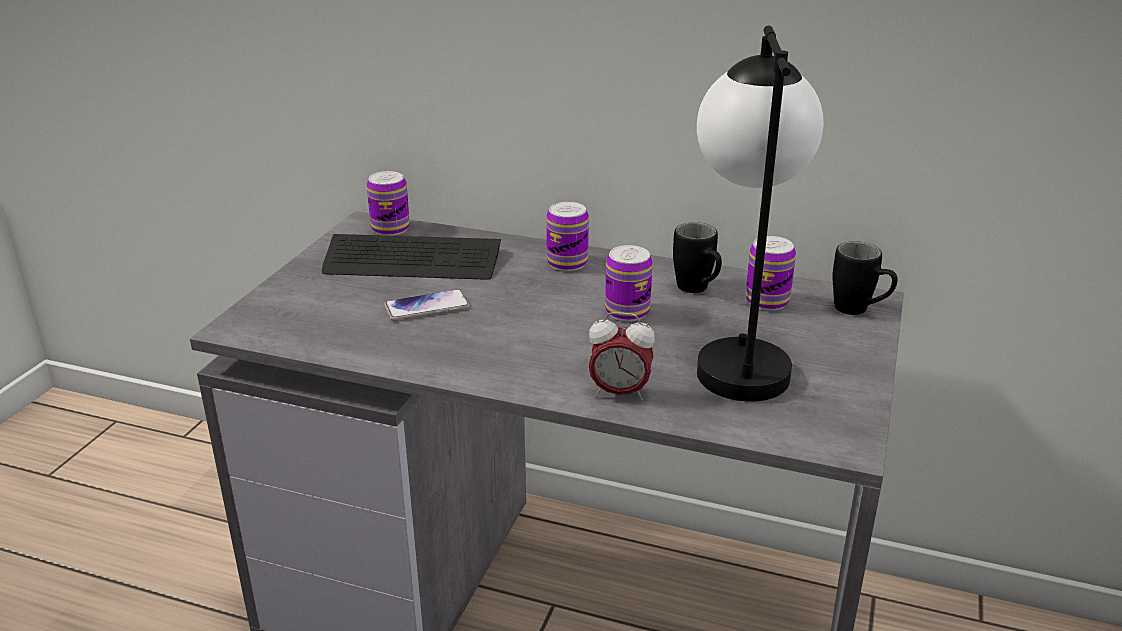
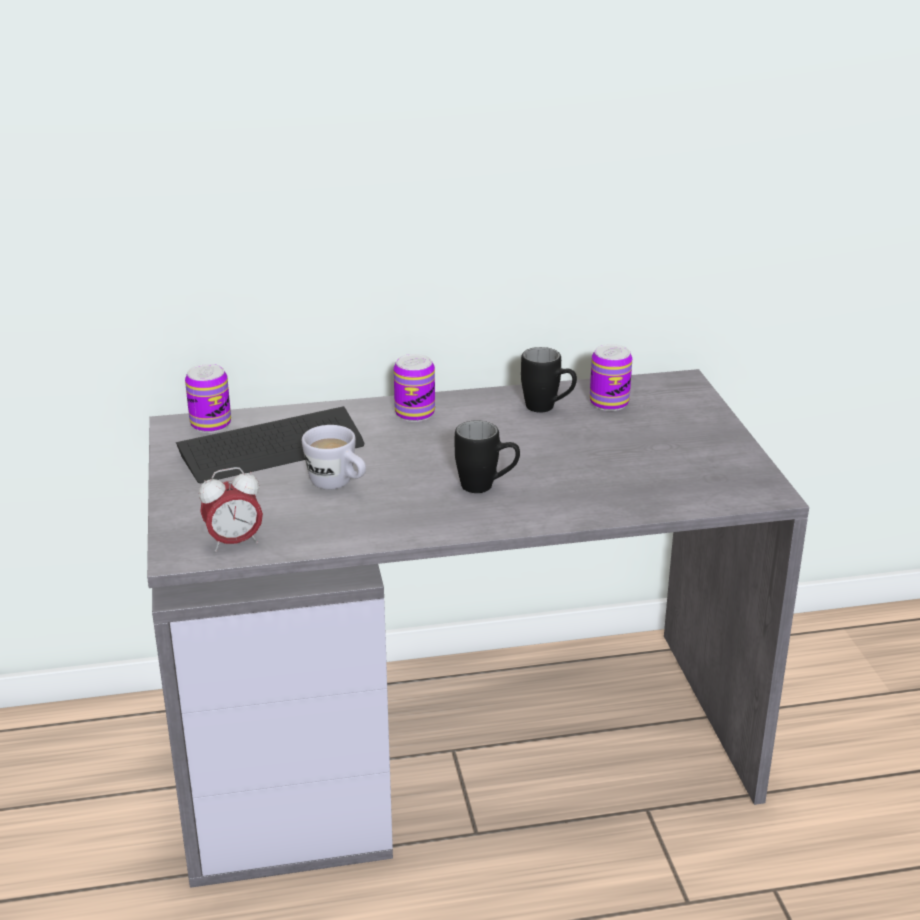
camera: 30 degrees left, 0 degrees up
(427, 307) = (338, 485): phone -> white mug
(619, 393) = (577, 506): alarm clock -> alarm clock (234, 542)
(627, 311) = (511, 441): can -> none
(739, 355) = (632, 451): table lamp -> none
(859, 311) = (683, 393): black mug -> black mug (487, 487)

